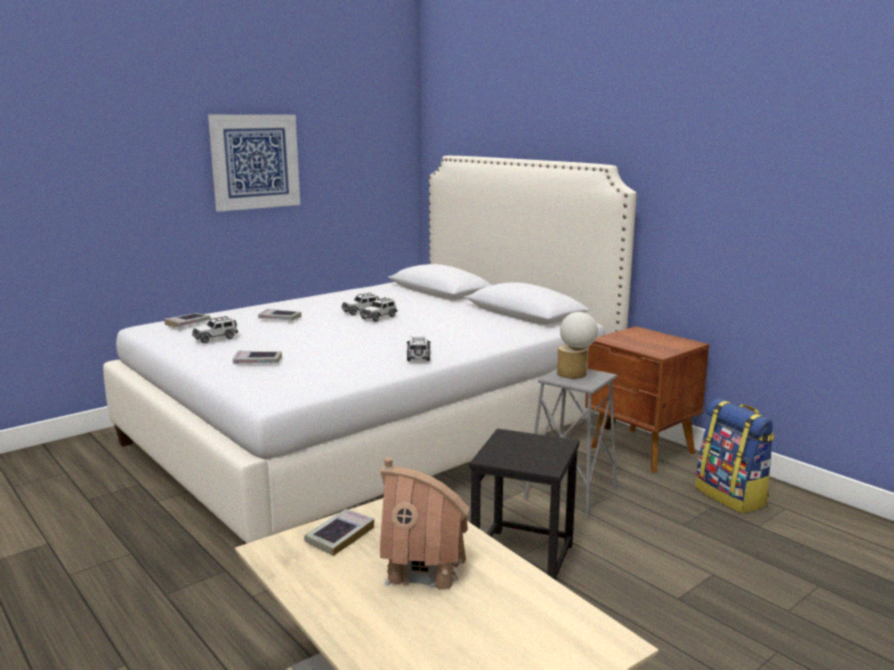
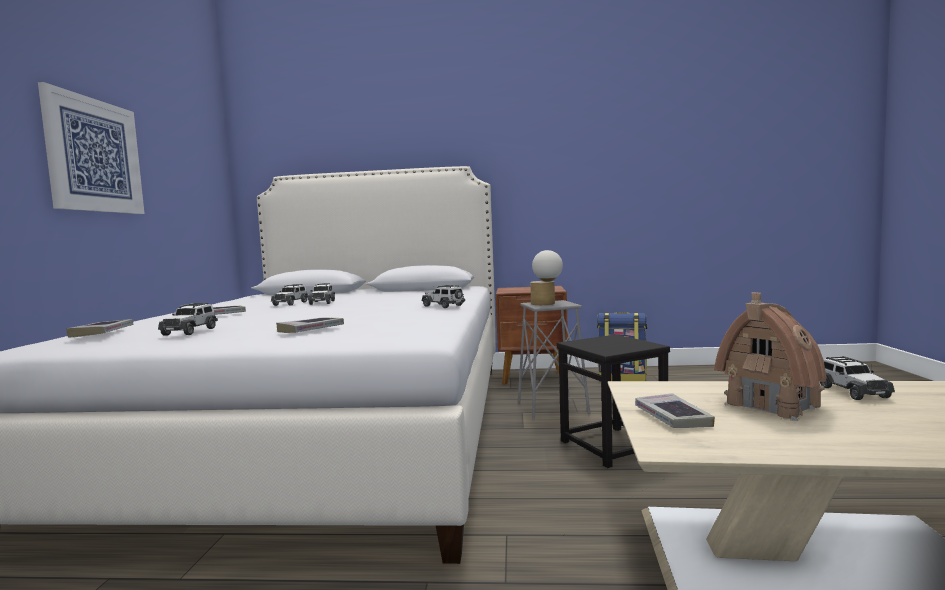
camera: 45 degrees left, 10 degrees down
(524, 599) = (851, 392): none -> toy car

